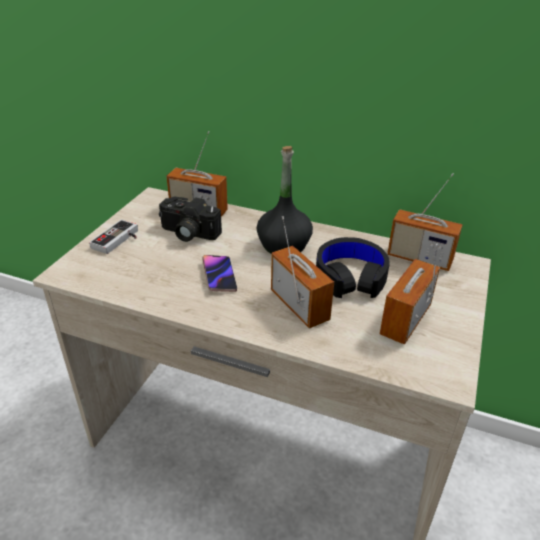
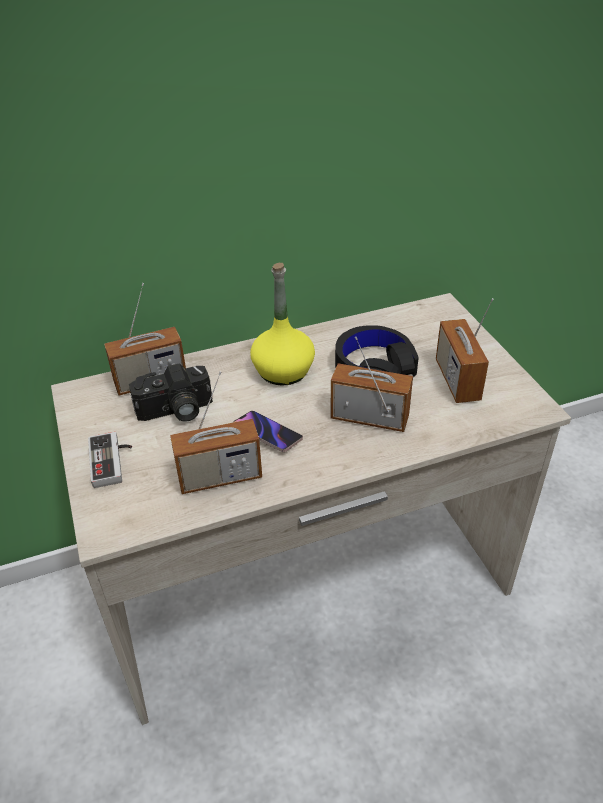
camera: 40 degrees left, 5 degrees up
(283, 245) = (283, 371): black bottle -> yellow bottle
(419, 258) = (403, 321): radio -> radio (220, 477)

